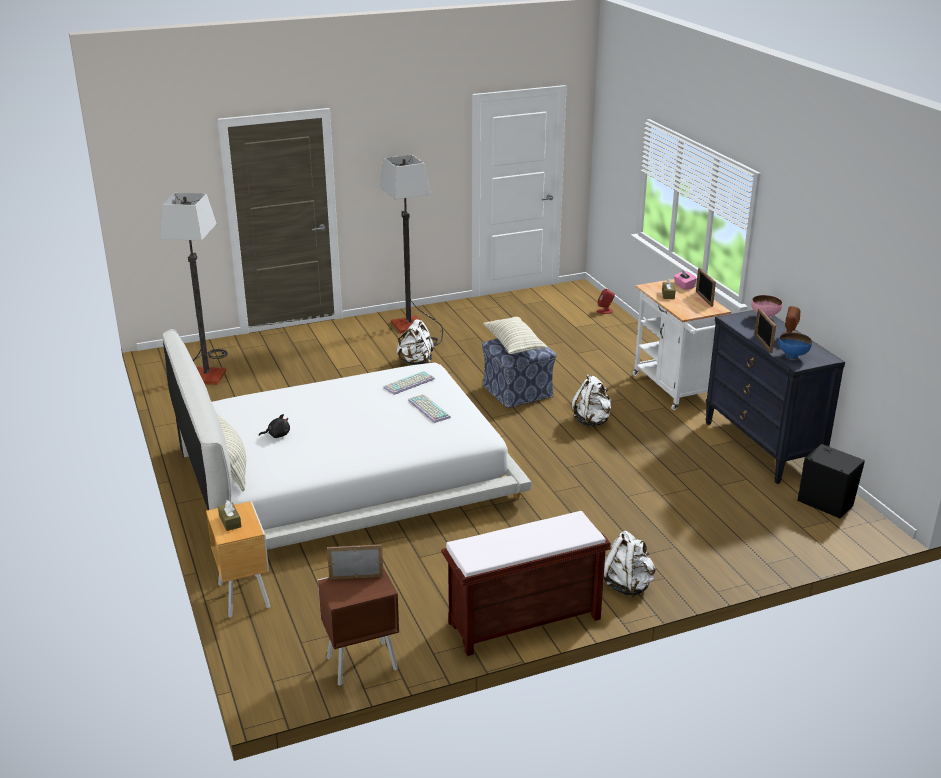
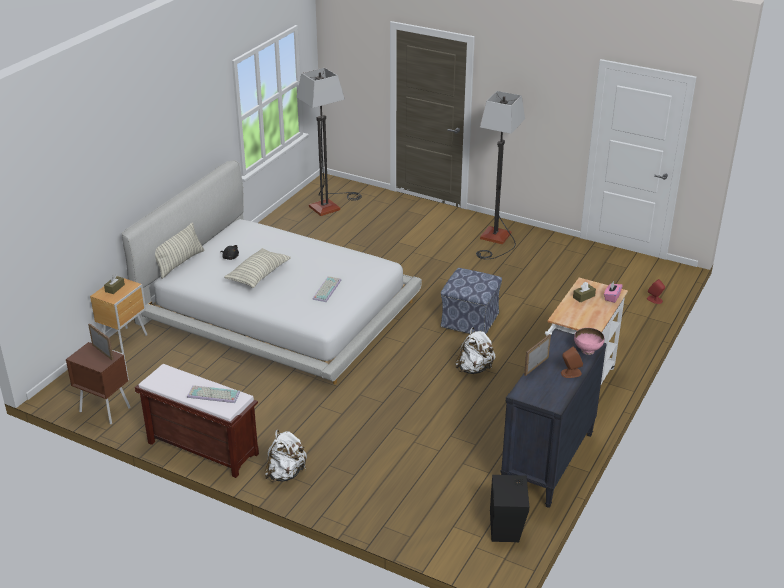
camera: 50 degrees right, 5 degrees up
(409, 384) = (349, 268): keyboard -> keyboard (212, 395)
(416, 362) = (450, 264): white backpack -> none
(514, 345) = (467, 280): pillow -> pillow (258, 275)
(704, 299) = (601, 315): picture frame -> none
(792, 357) = (532, 387): blue bowl -> none

